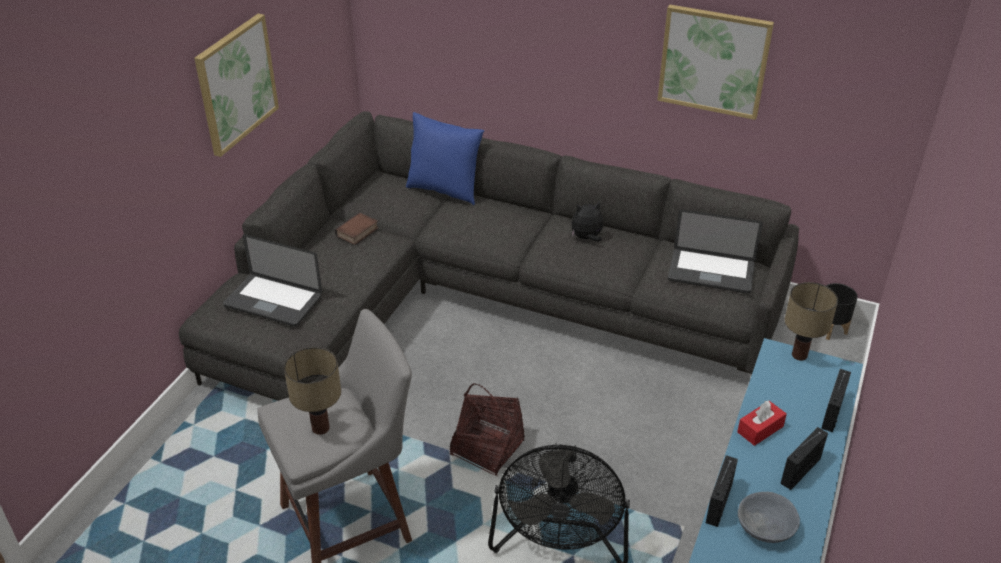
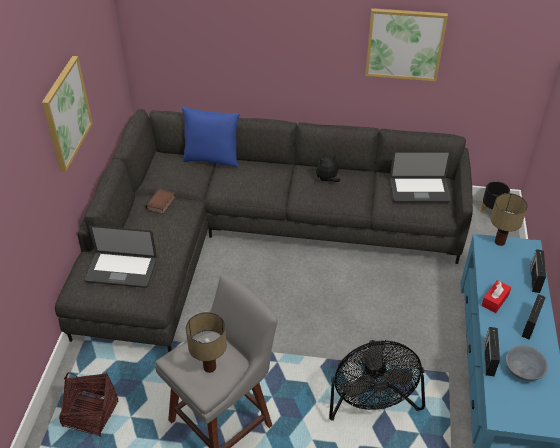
camera: 15 degrees left, 5 degrees up
(487, 448) = (298, 345): basket -> basket (90, 414)

